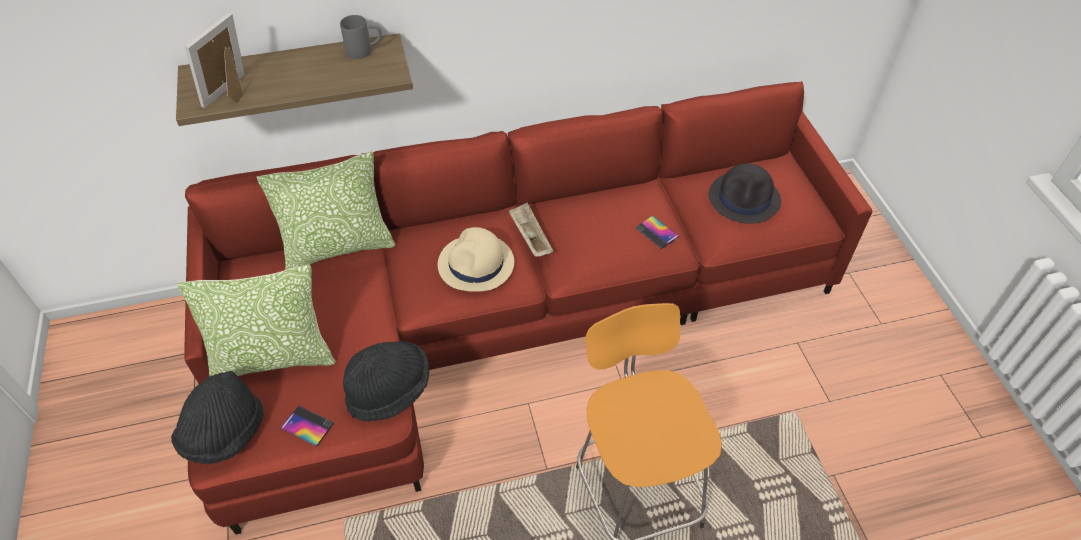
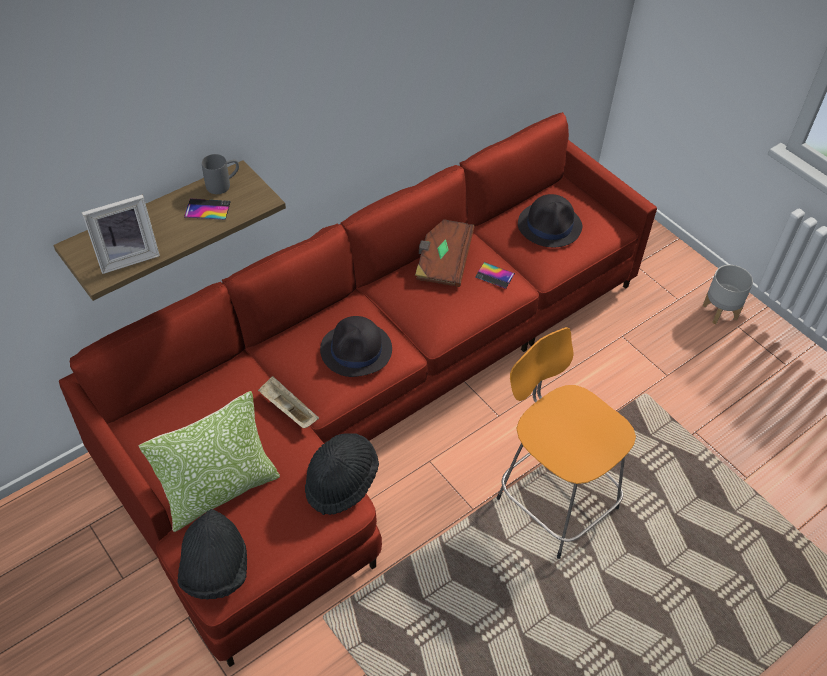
camera: 25 degrees left, 0 degrees up
(232, 93) = (127, 256): picture frame -> picture frame turned 120 degrees counterclockwise
(307, 426) = (287, 536): phone -> phone (207, 209)
(339, 247) = (219, 375): pillow -> none
(476, 264) = (356, 350): beige hat -> black hat
(530, 238) = (390, 313): beige tray -> beige tray (287, 410)
(609, 203) = (442, 262): none -> brown book
(926, 352) = (720, 311): none -> grey planter

